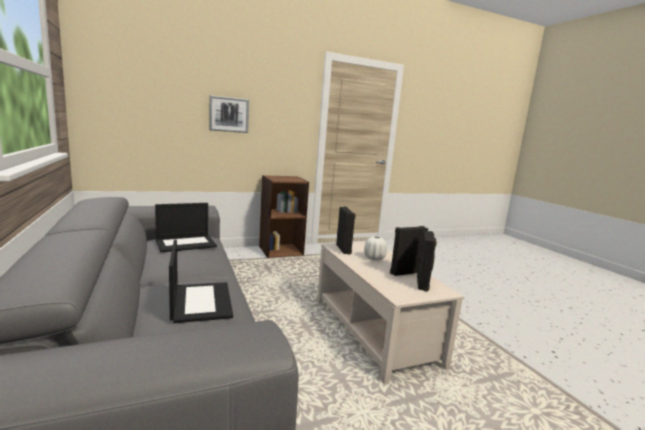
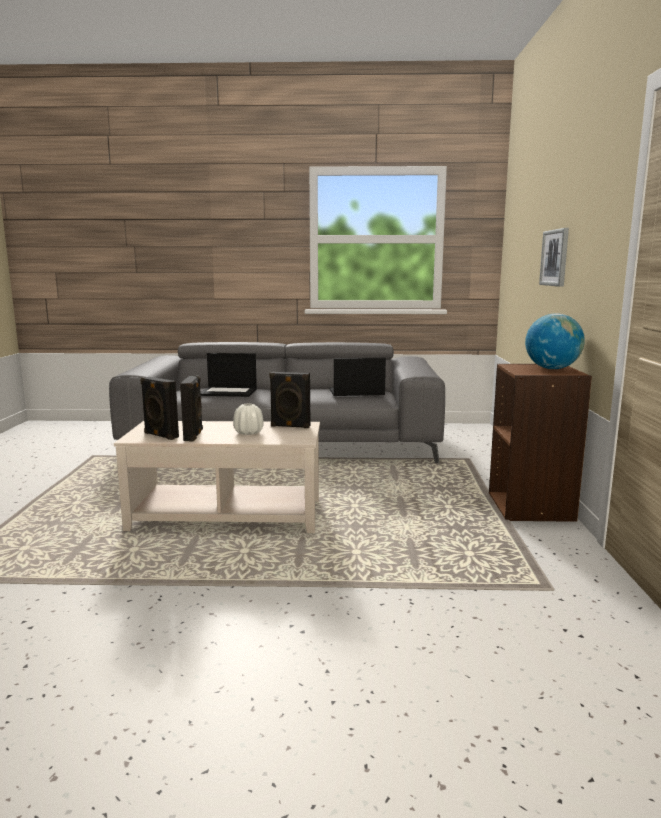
camera: 115 degrees right, 0 degrees up
(186, 243) = (356, 392): laptop -> laptop turned 90 degrees clockwise
(282, 177) = (552, 368): none -> globe

